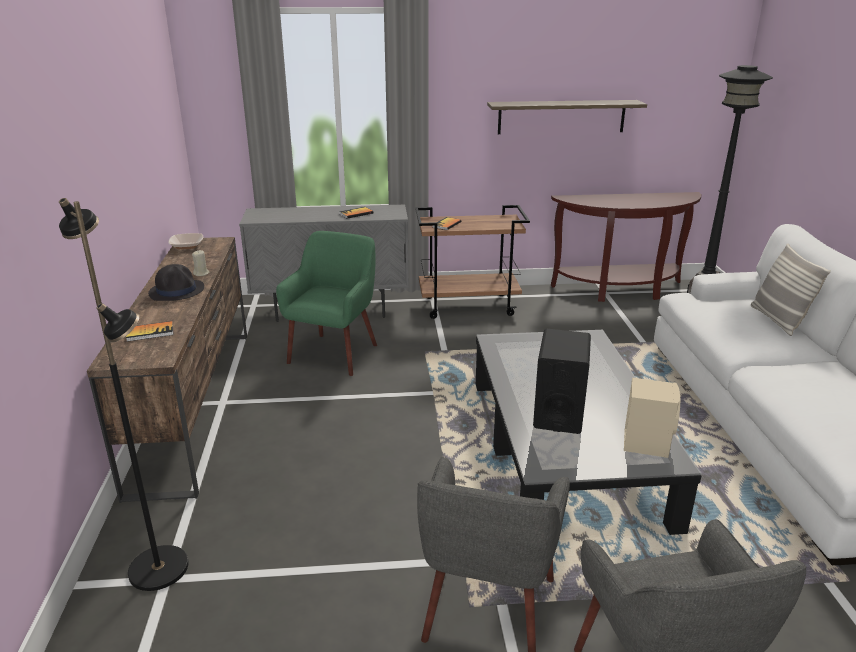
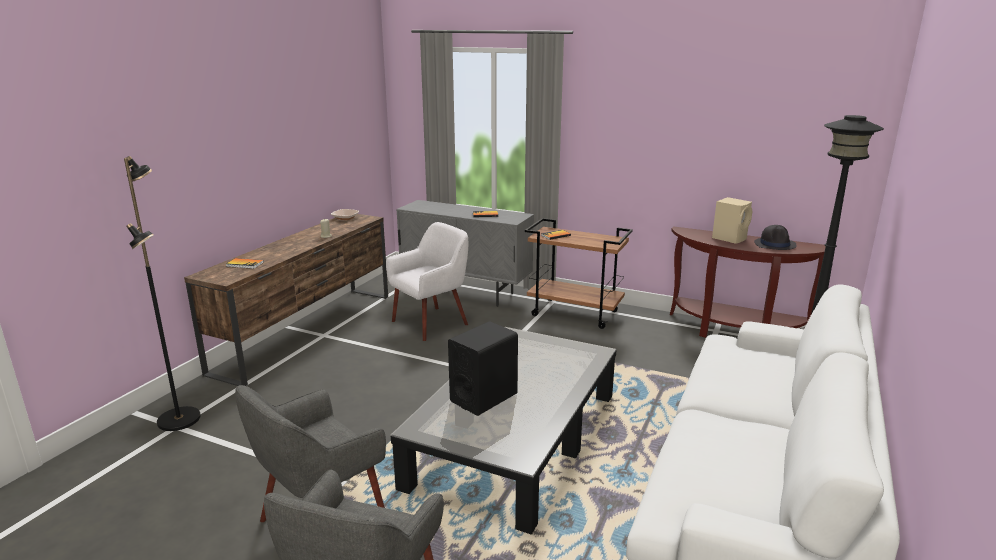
camera: 30 degrees right, 5 degrees down
(177, 291) = (296, 244): black hat -> black hat (775, 244)
(335, 353) = (431, 323): green armchair -> white armchair
(561, 117) = (685, 153): shelf -> none
(646, 442) = (521, 439): beige speaker -> beige speaker (730, 238)
(778, 320) = (781, 380): pillow -> none

